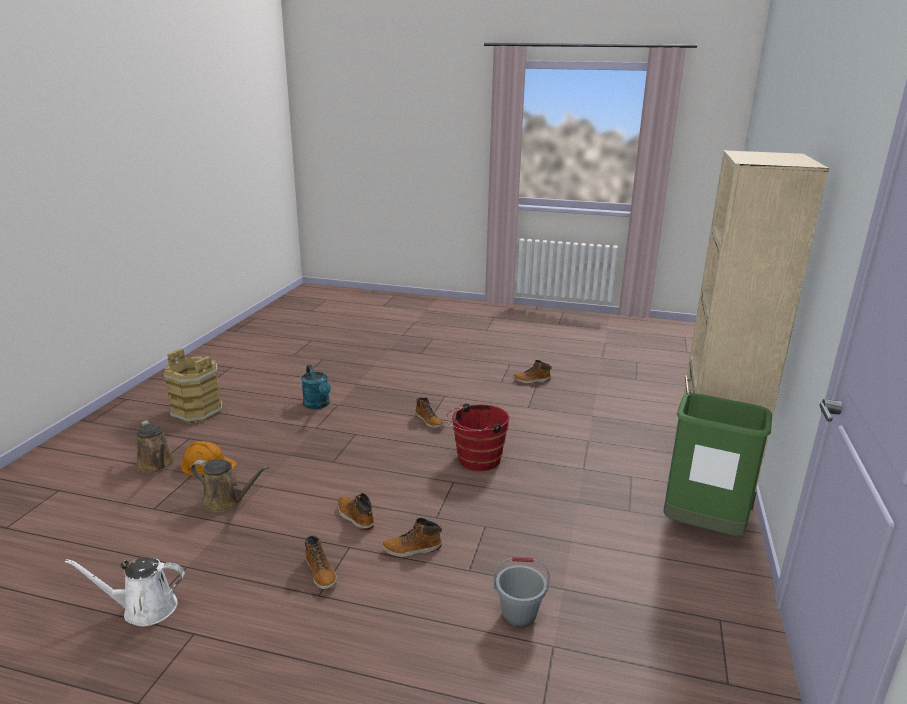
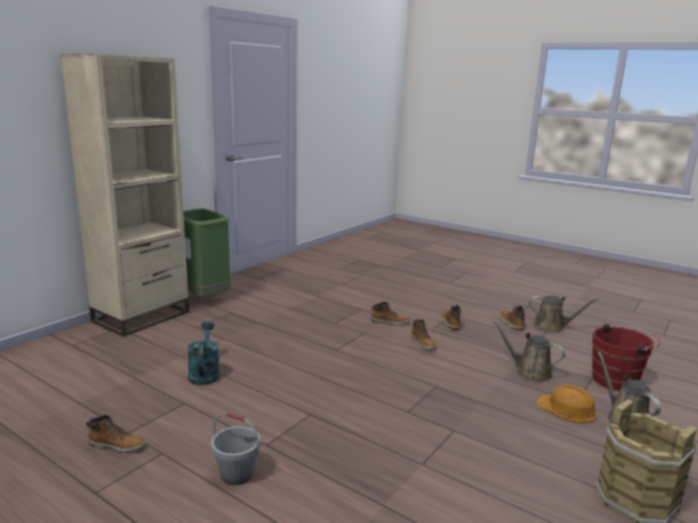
camera: 160 degrees left, 5 degrees down
(144, 608) = (552, 327): white watering can -> brown watering can
(318, 405) = (450, 469): turquoise watering can -> turquoise watering can (204, 373)
(429, 421) = (315, 409): boot -> boot (511, 323)
(475, 460) = (302, 361): red bucket -> red bucket (618, 380)
(519, 615) = (348, 293): grey bucket -> grey bucket (236, 474)

